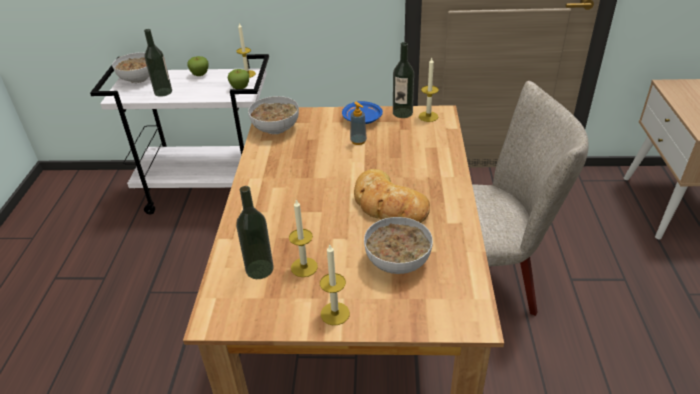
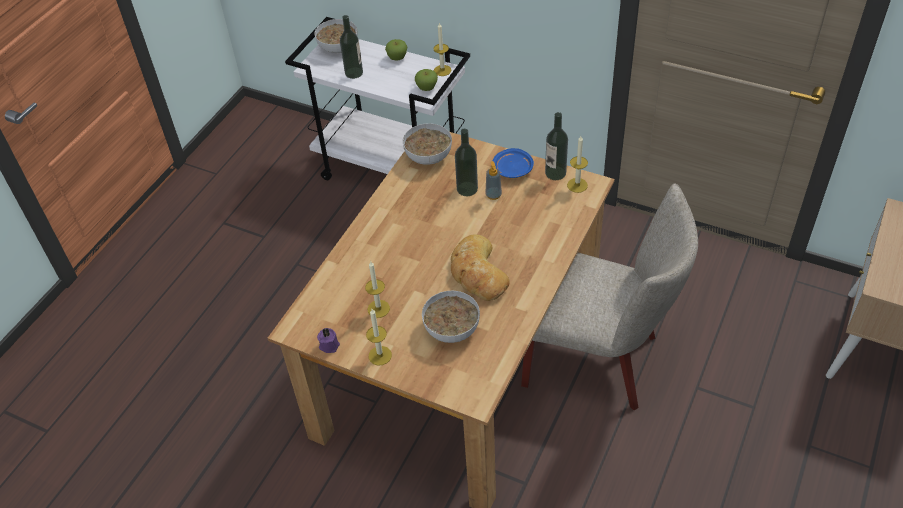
camera: 25 degrees right, 10 degrees up
(259, 269) = (345, 299): bottle -> bottle (467, 189)
(267, 322) = (329, 345): none -> purple candle

